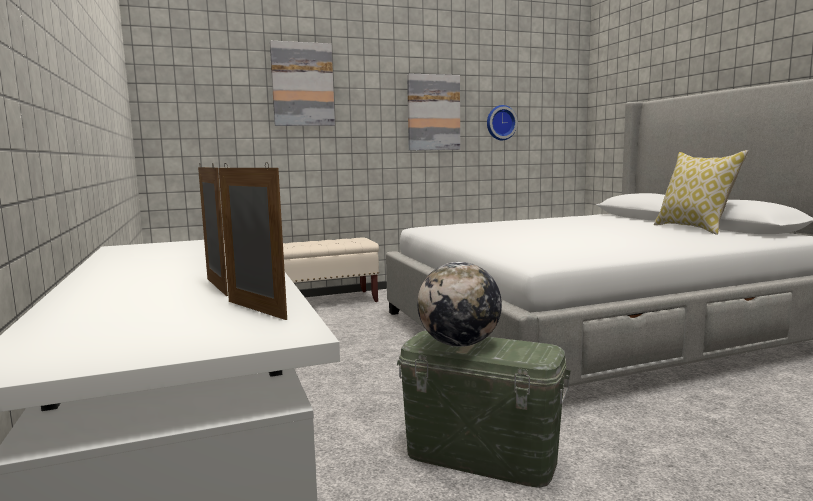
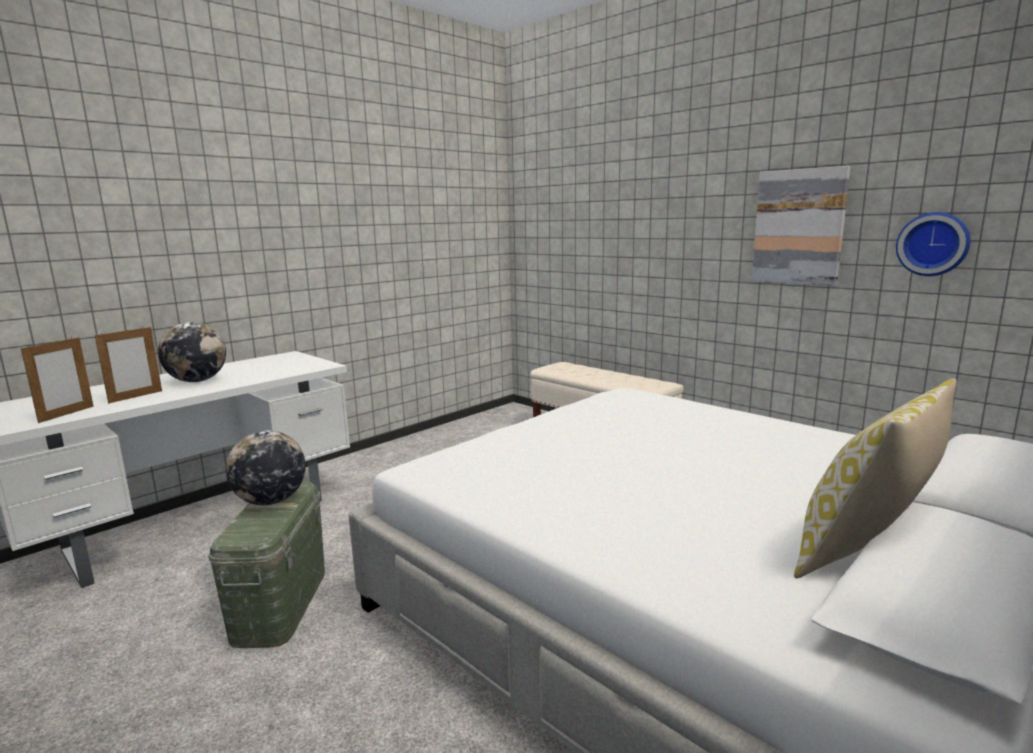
camera: 65 degrees right, 5 degrees up
(184, 269) = (197, 381): none -> globe
(302, 84) = (634, 197): picture -> none

